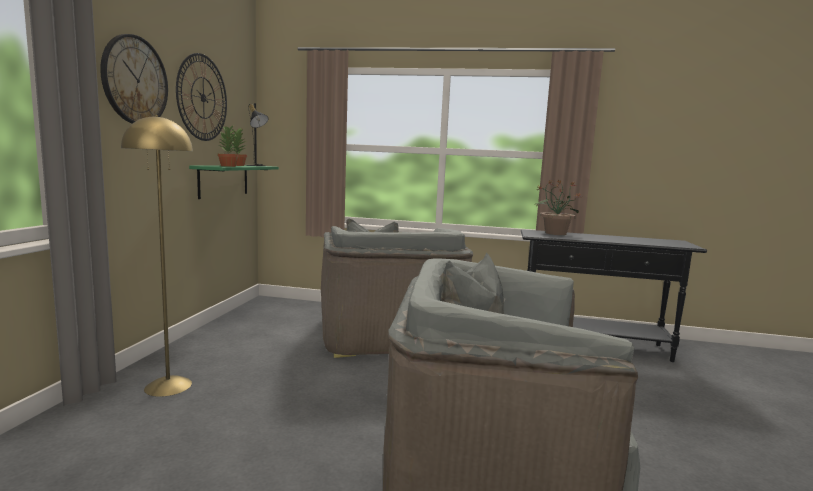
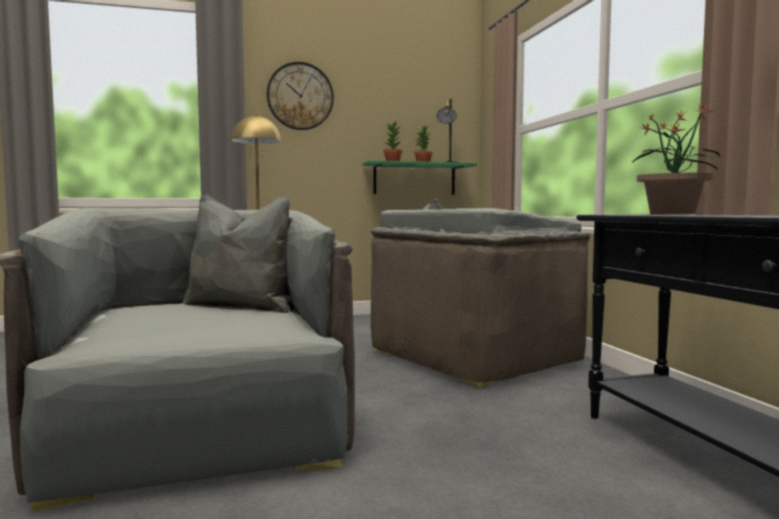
camera: 65 degrees right, 5 degrees down
(203, 98) = (385, 102): wall clock -> none

